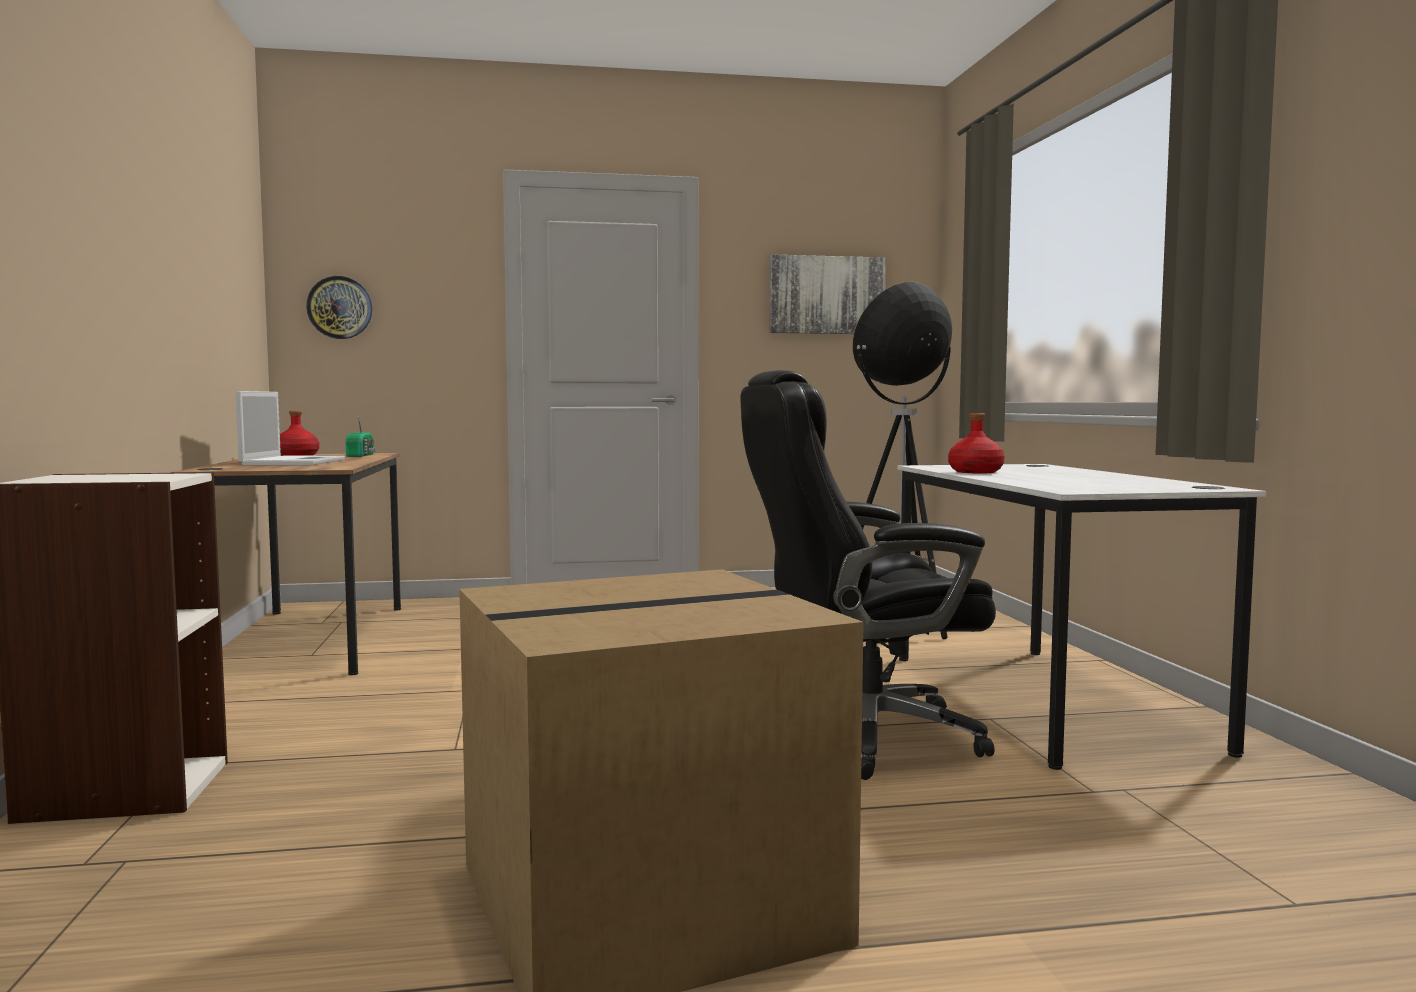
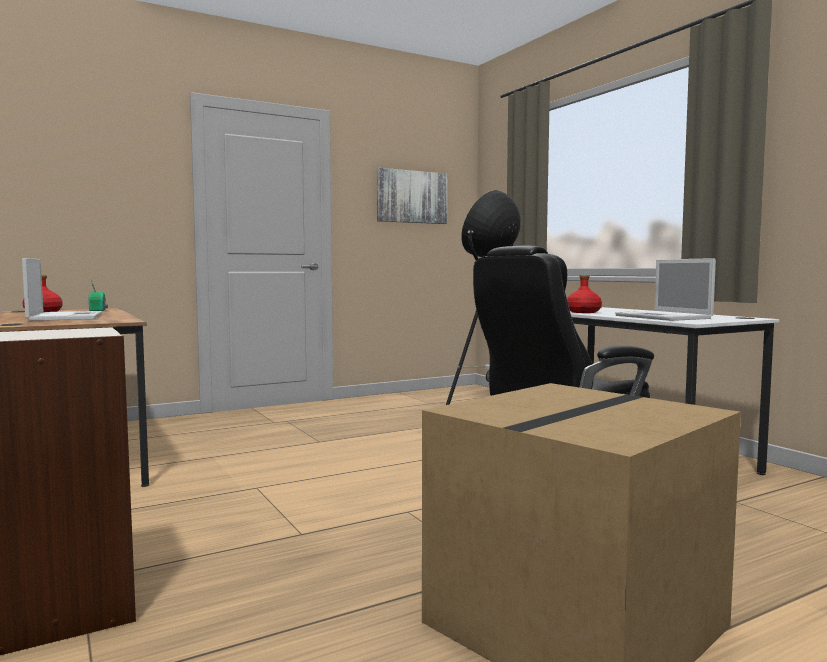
camera: 20 degrees left, 0 degrees up
(340, 307) = (57, 191): wall clock -> none
(1067, 482) = (664, 317): none -> laptop

